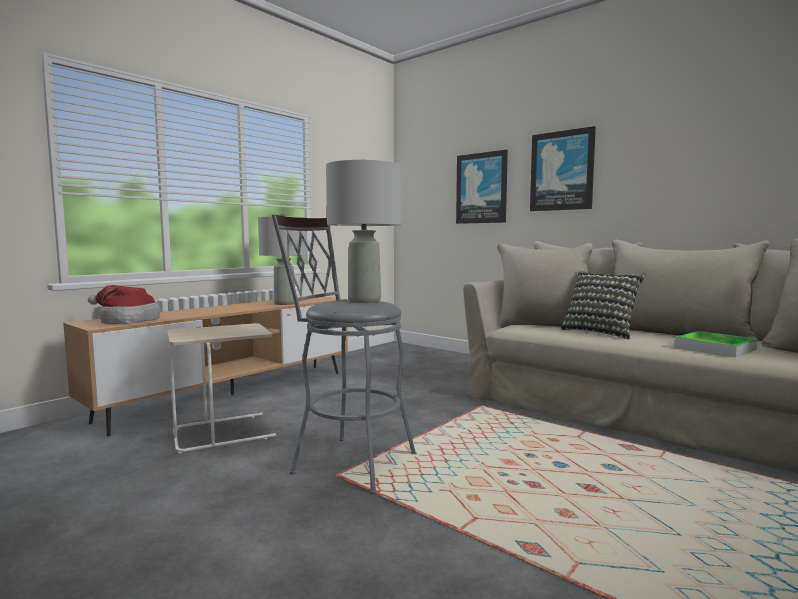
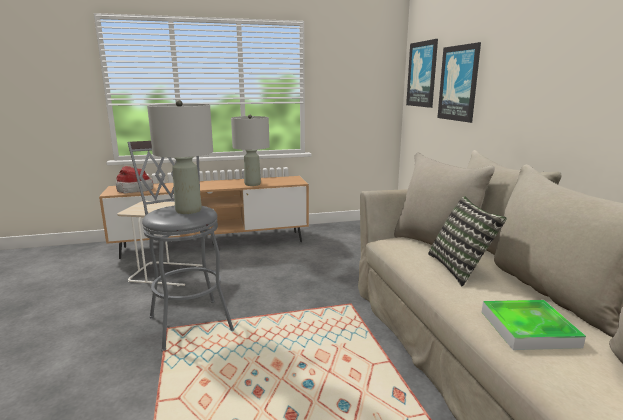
camera: 35 degrees right, 10 degrees up
(562, 171) = (522, 70): picture -> picture (422, 74)

